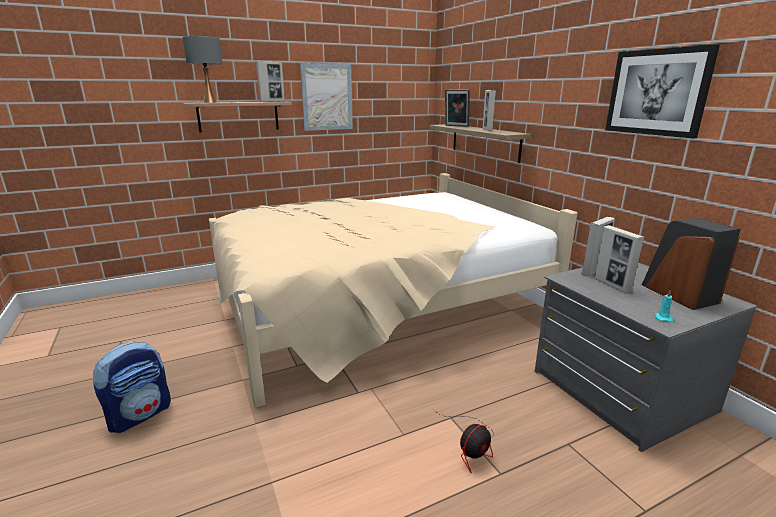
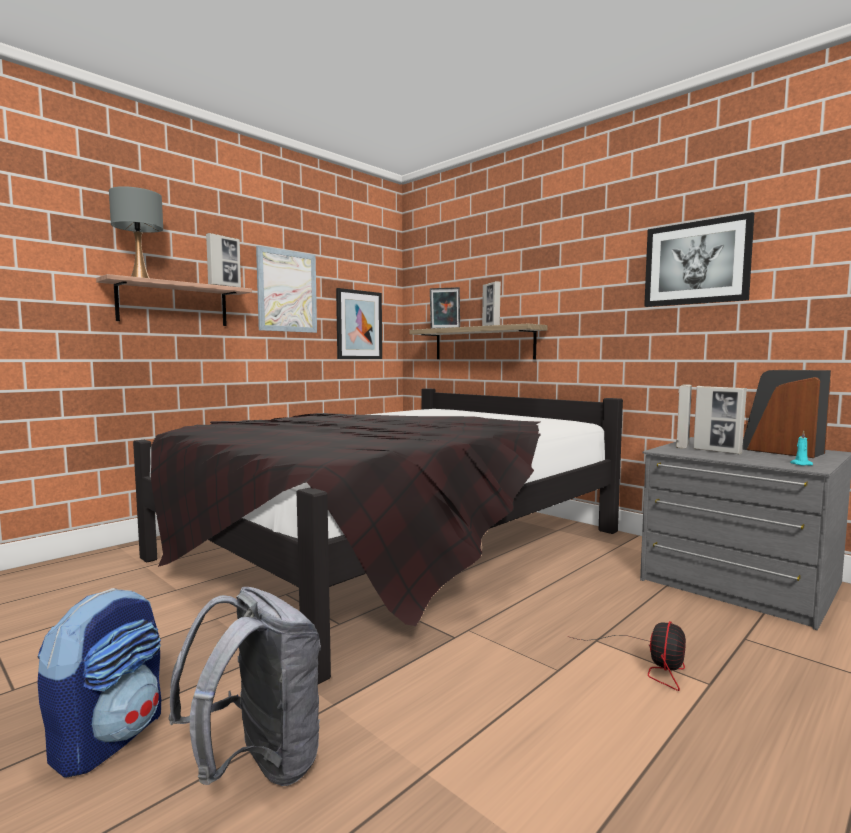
camera: 20 degrees left, 15 degrees down
(194, 451) = (257, 765): none -> grey backpack
(377, 305) = (394, 545): beige bed -> black bed
(391, 119) = (359, 325): none -> picture

